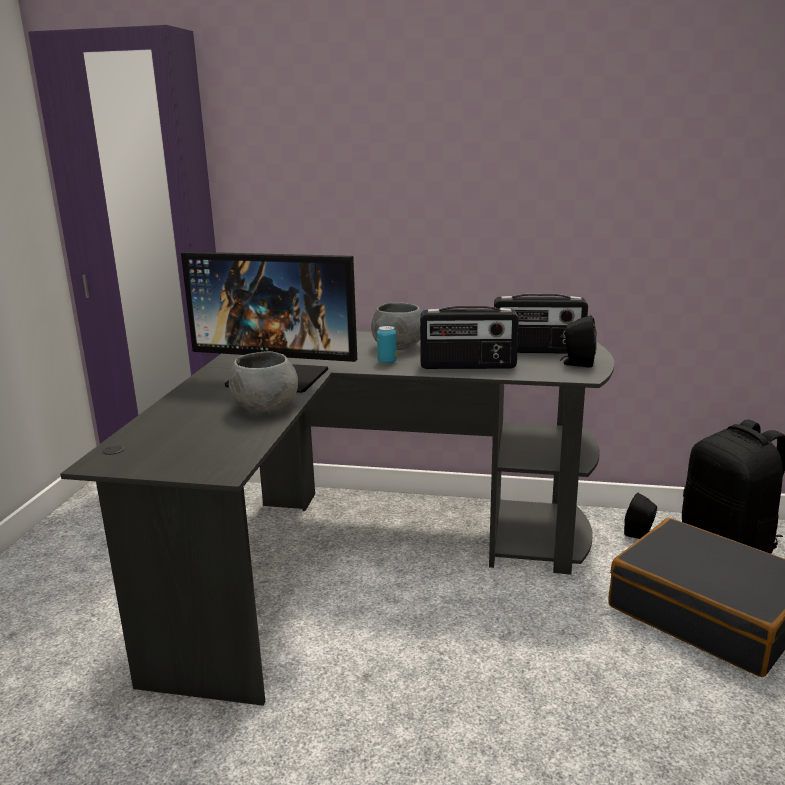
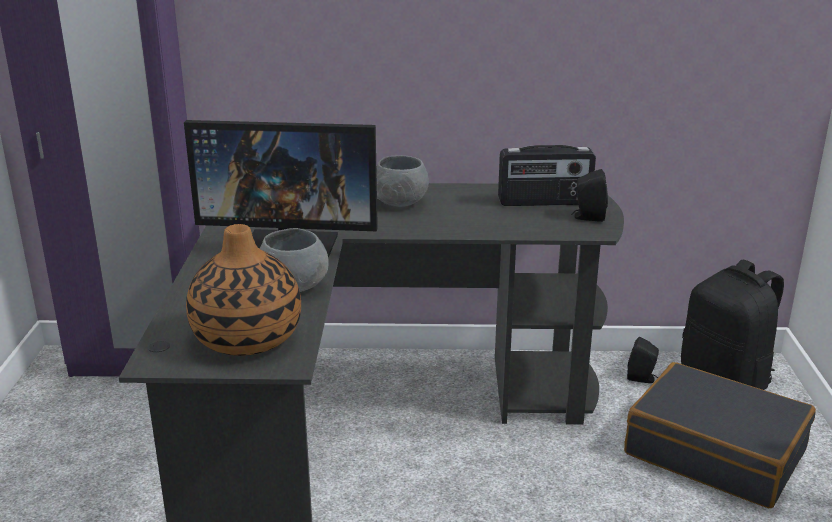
camera: 10 degrees left, 5 degrees up
(198, 447) = (247, 338): none -> vase
(387, 362) = (395, 222): can -> none
(468, 366) = (481, 225): radio -> none

